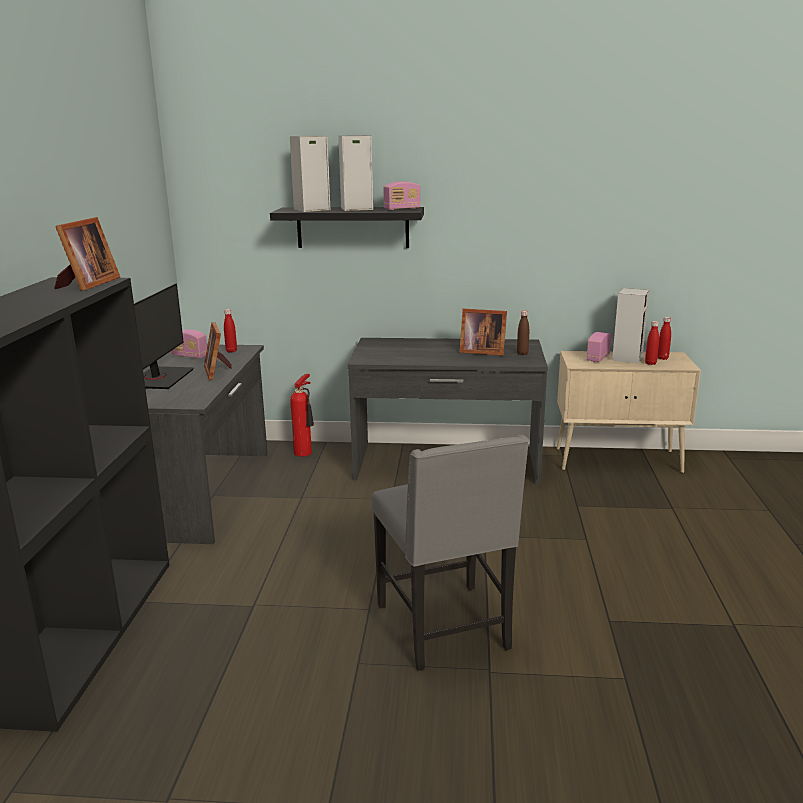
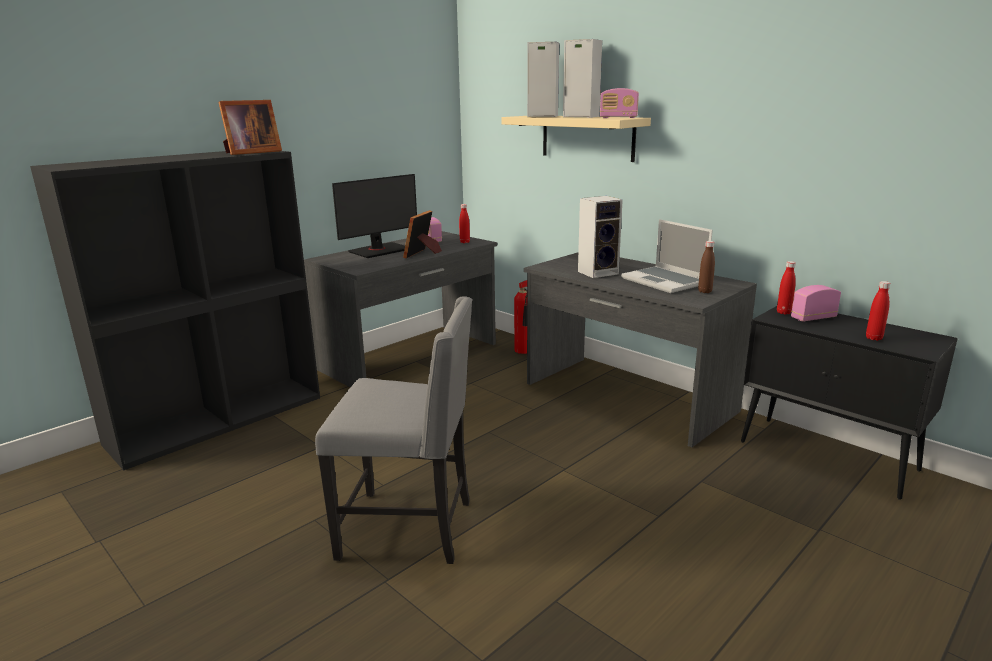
camera: 40 degrees right, 0 degrees up
(352, 227) = (587, 137): black shelf -> beige shelf
(446, 628) = (410, 528): grey chair -> grey chair turned 105 degrees counterclockwise
(481, 351) = (665, 281): picture frame -> laptop
(619, 460) = (828, 456): beige cabinet -> black cabinet
(627, 357) = (854, 325): speaker -> speaker (598, 272)
(662, 358) = (905, 337): red bottle -> red bottle (783, 312)

